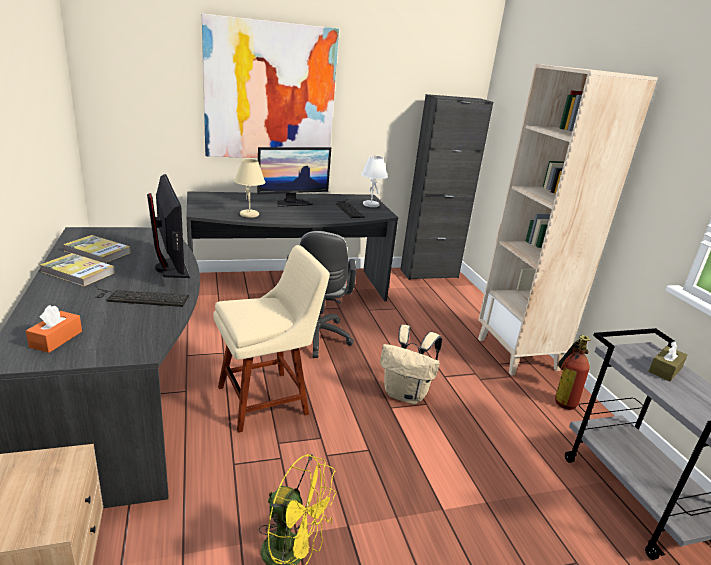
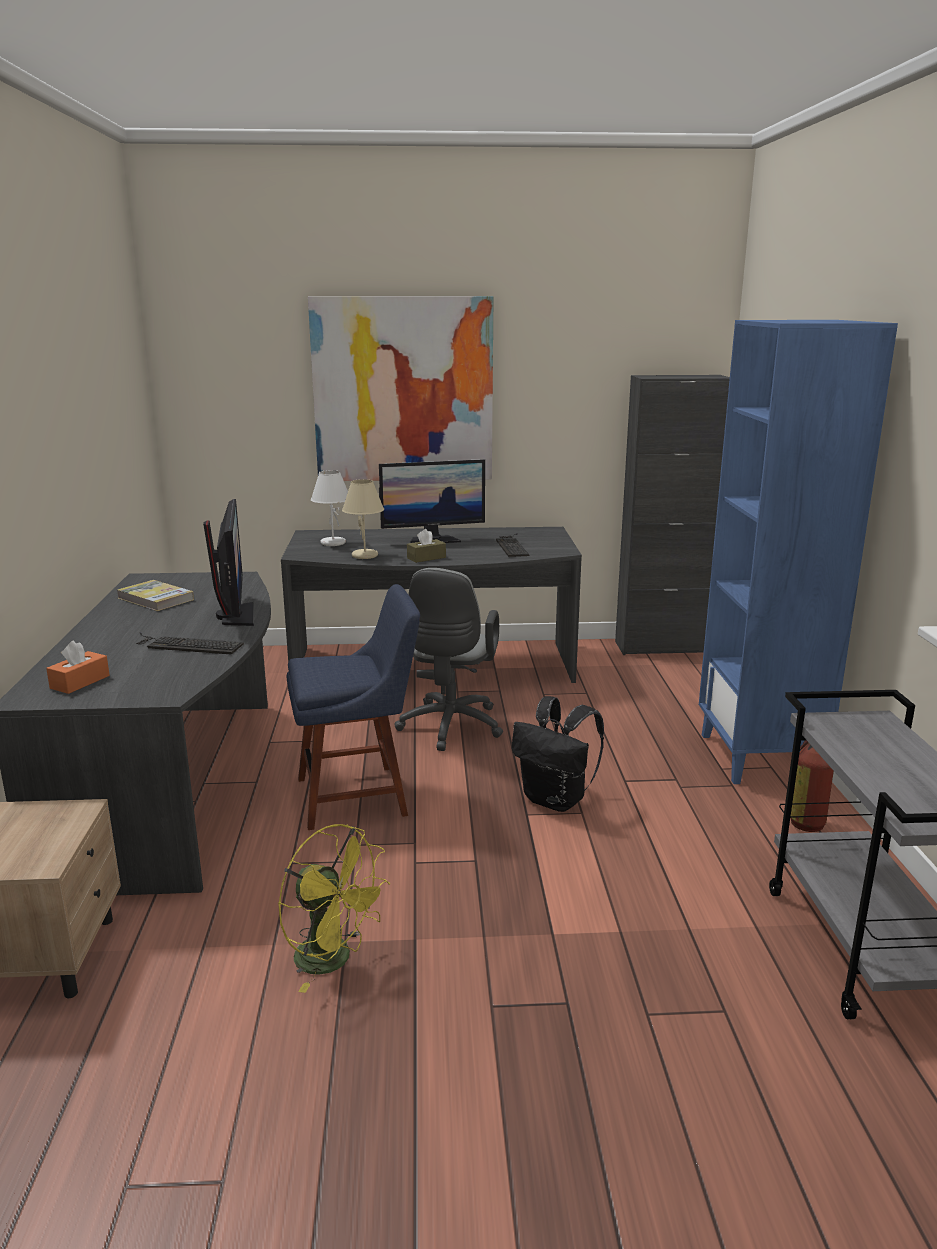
camera: 15 degrees right, 5 degrees down
(78, 272) = (126, 619): book -> none
(267, 399) = (358, 795): beige chair -> blue chair
(370, 205) = (548, 540): white table lamp -> white table lamp (332, 543)
(406, 394) = (556, 800): beige backpack -> black backpack
(518, 354) = (759, 757): beige bookcase -> blue bookcase
(665, 370) = (882, 743): brown tissue box -> brown tissue box (426, 558)

